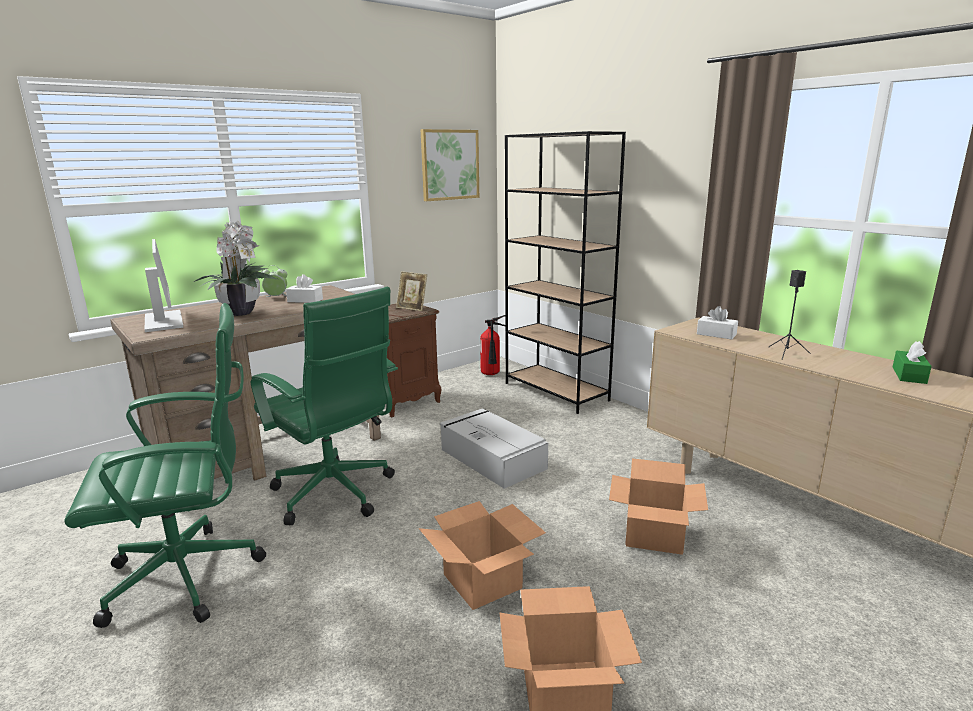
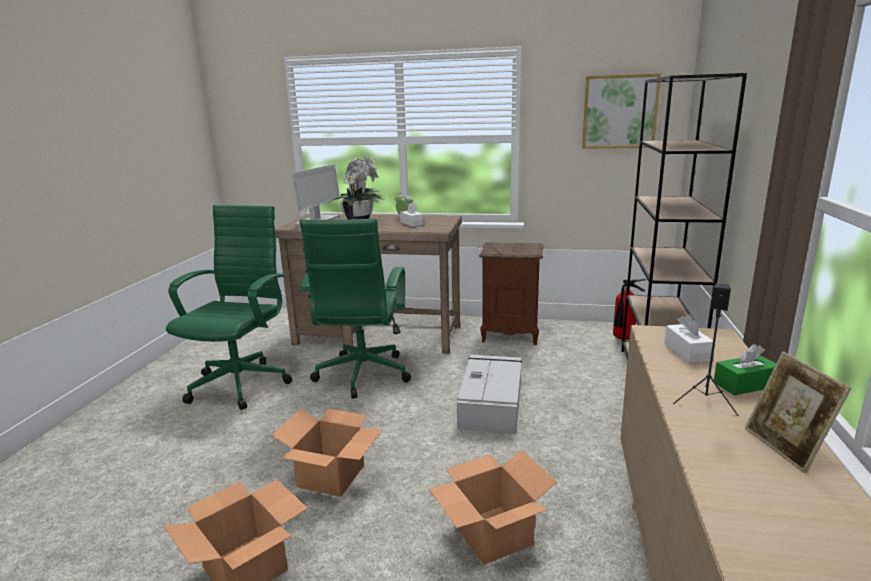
camera: 50 degrees right, 0 degrees up
(191, 575) = (242, 383): green office chair -> green office chair turned 105 degrees counterclockwise
(412, 308) = (525, 249): picture frame -> picture frame (785, 448)
(909, 375) = (798, 504): green tissue box -> green tissue box (745, 384)

